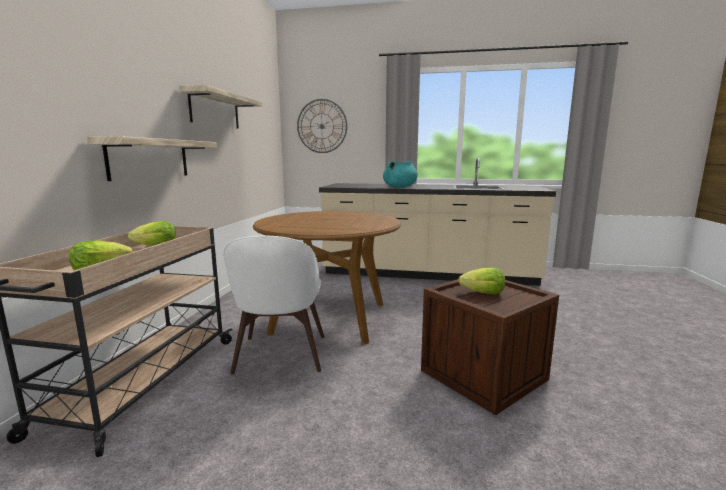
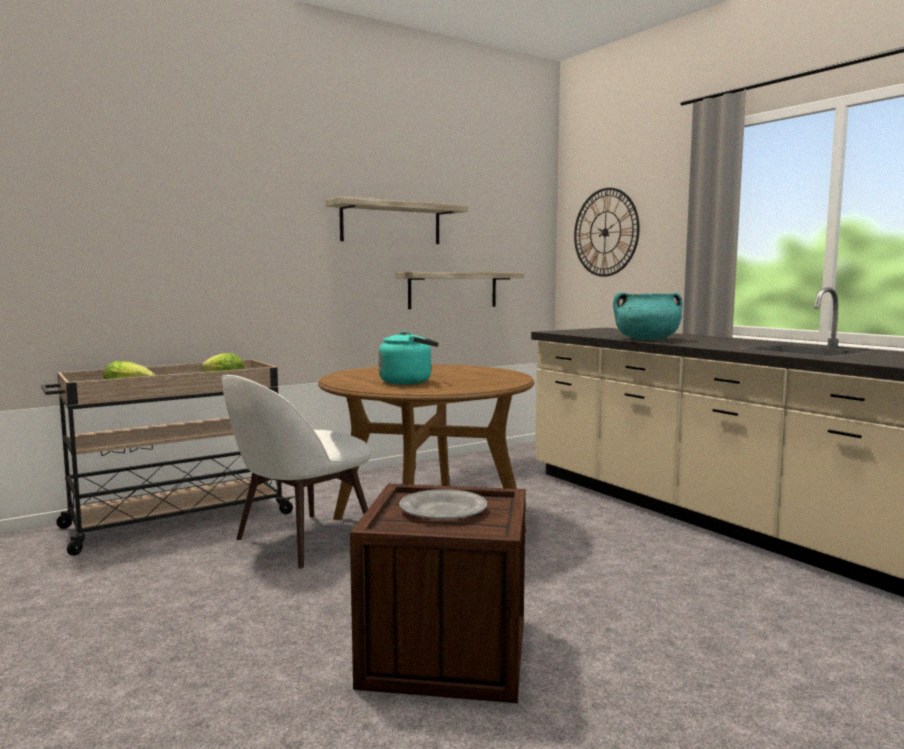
camera: 45 degrees right, 5 degrees down
(149, 159) = (266, 285): shelf -> shelf (453, 290)
(335, 224) = (409, 382): none -> turquoise kettle
(483, 293) = (443, 510): lettuce -> grey plate

